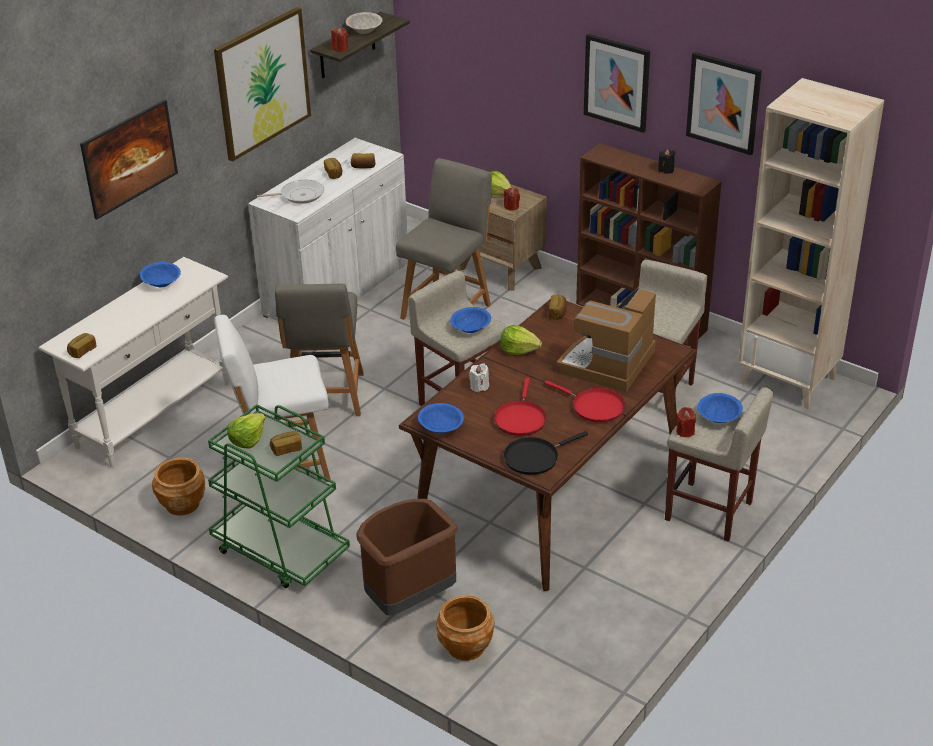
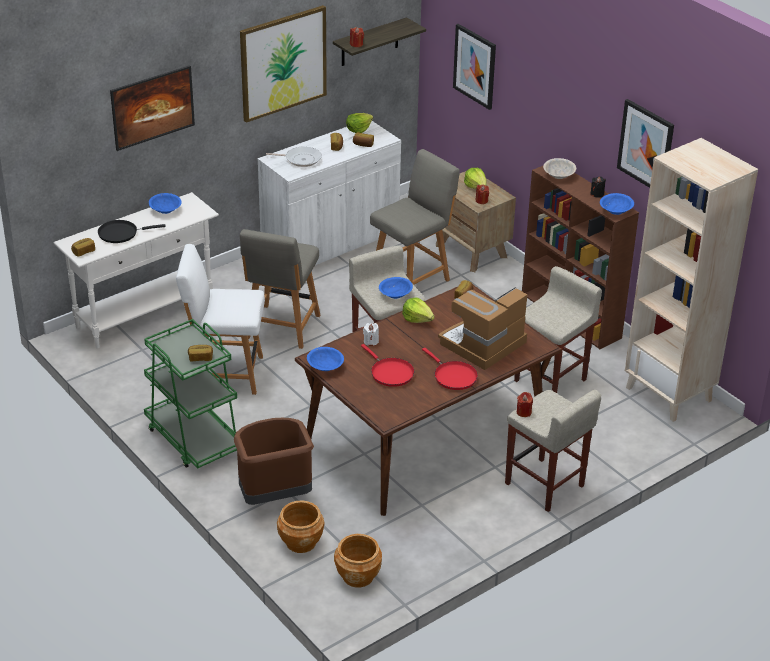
camera: 15 degrees right, 0 degrees up
(182, 504) = (137, 387): brown planter -> brown planter (358, 576)
(247, 439) = (175, 344): lettuce -> lettuce (358, 129)
(364, 30) = (384, 32): beige bowl -> beige bowl (559, 175)
(520, 418) = (390, 373): red frying pan -> red frying pan turned 60 degrees counterclockwise
(534, 457) = (385, 405): black frying pan -> black frying pan (121, 233)
(617, 82) = (572, 112): picture -> picture (475, 66)
(719, 417) = (557, 407): blue bowl -> blue bowl (616, 211)

